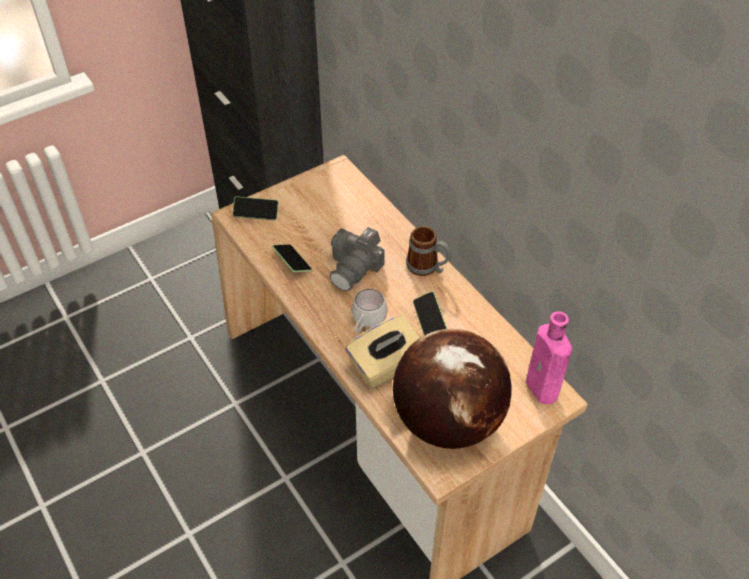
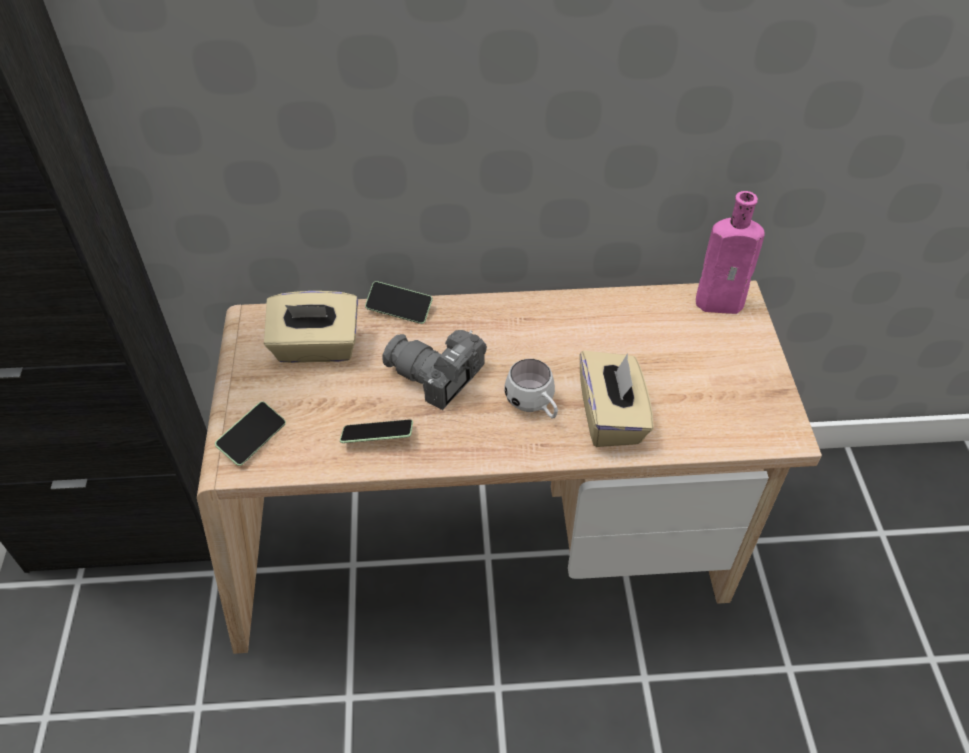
camera: 60 degrees left, 0 degrees up
(338, 204) = (316, 348): none -> beige tissue box
(355, 268) = (437, 378): camera -> camera turned 150 degrees clockwise
(427, 267) = (488, 313): mug -> none
(429, 320) = (568, 348): phone -> phone (399, 309)
(447, 420) = (720, 397): globe -> none

